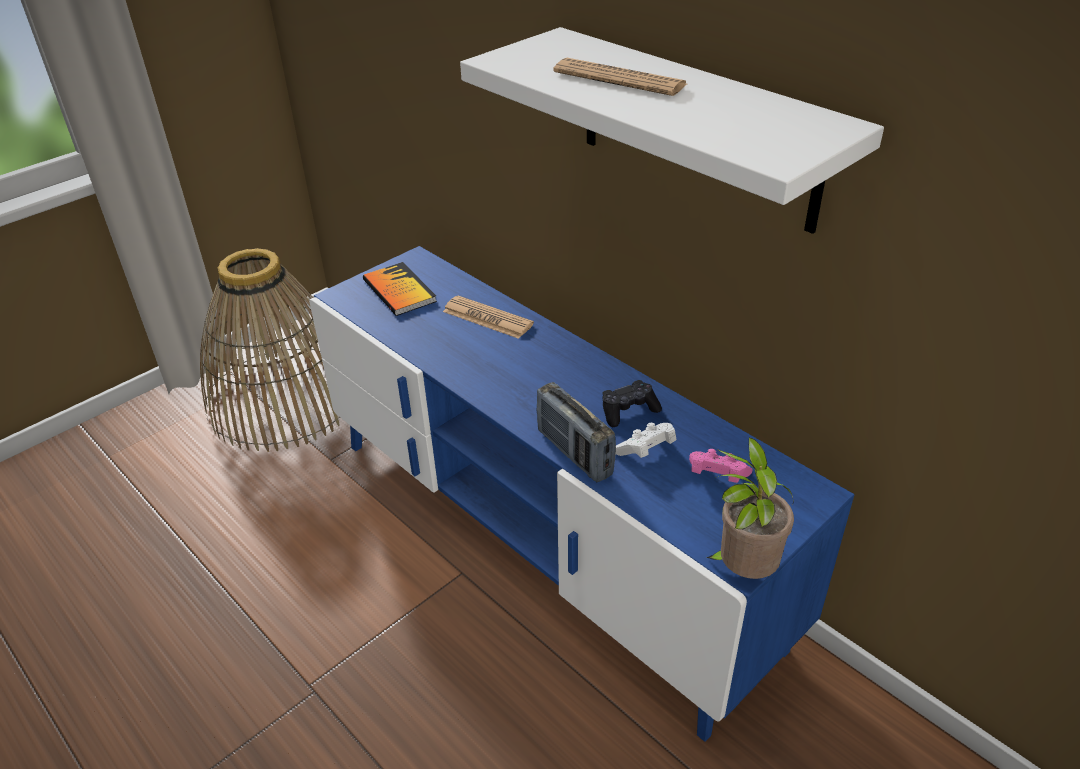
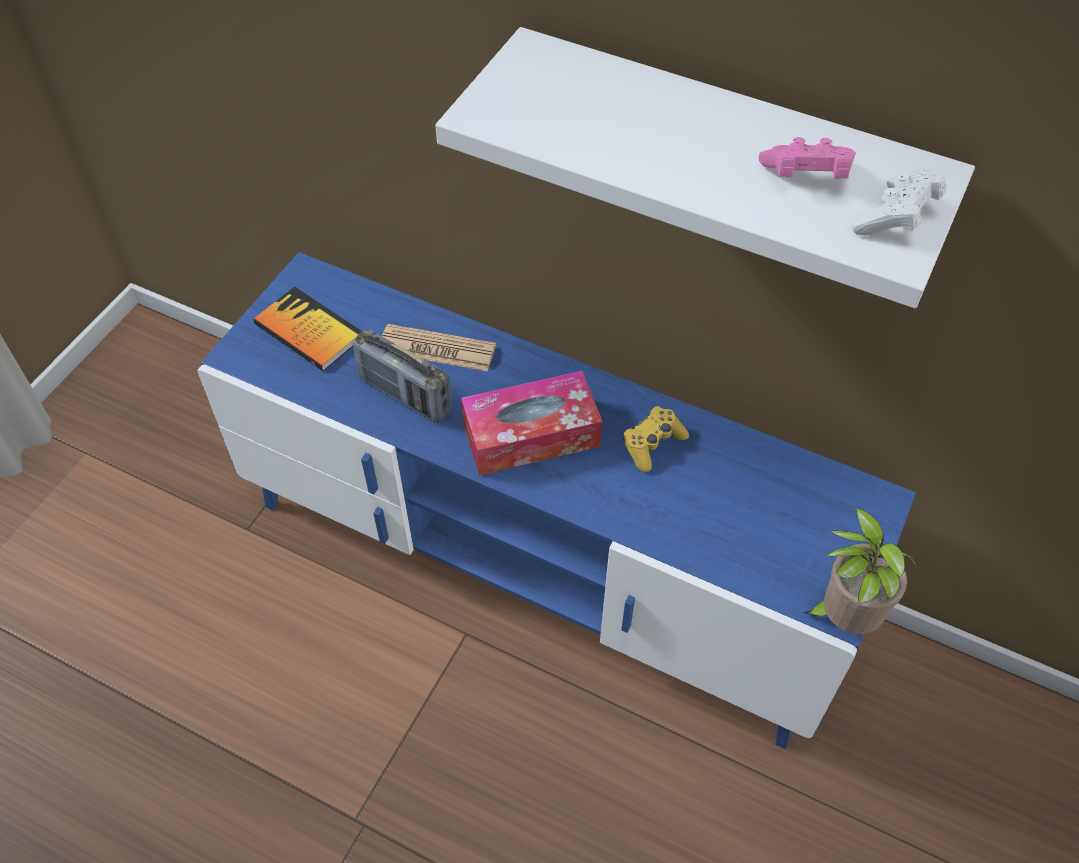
camera: 20 degrees left, 15 degrees up
(284, 400) = (147, 460): basket -> none
(531, 385) = (531, 435): none -> tissue box
(574, 453) = (618, 518): radio -> radio (405, 395)
(619, 79) = (651, 129): newspaper -> none
(628, 410) = (652, 444): black game controller -> yellow game controller
(646, 450) = (692, 493): white game controller -> white game controller (895, 219)
(716, 476) = (776, 507): pink game controller -> pink game controller (805, 177)

